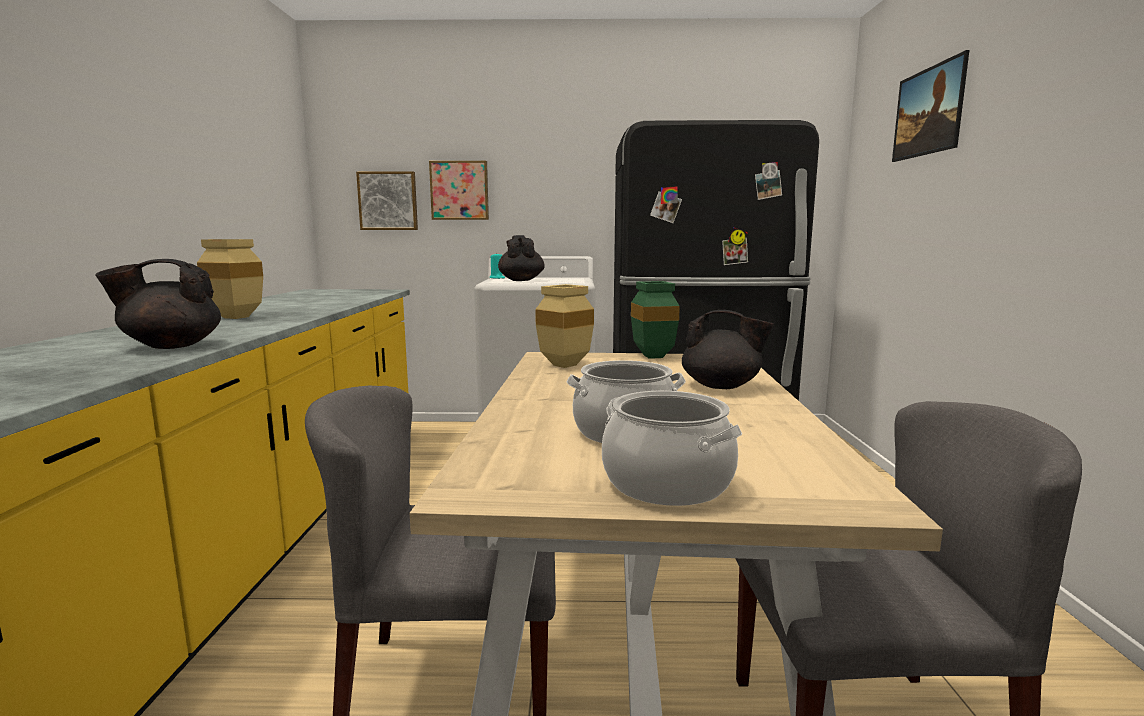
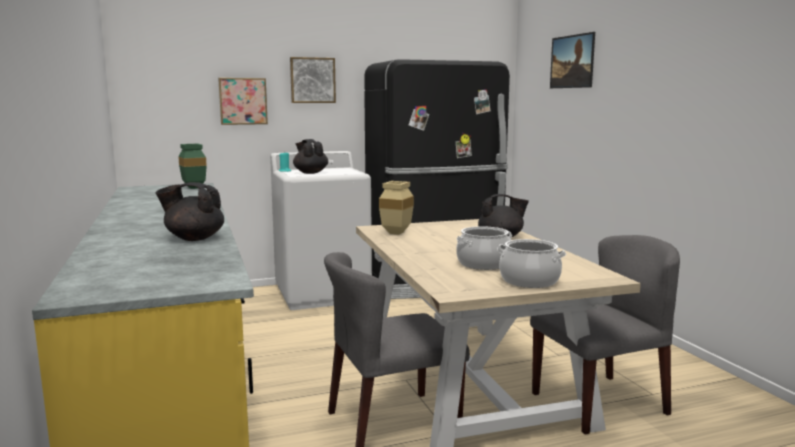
camera: 20 degrees left, 0 degrees up
(171, 346) = (194, 238): black teapot -> black teapot turned 45 degrees clockwise
(233, 317) = (158, 216): beige vase -> none
(388, 201) = (182, 109): picture -> picture (312, 80)
(650, 356) = (439, 223): green vase -> green vase (193, 187)

